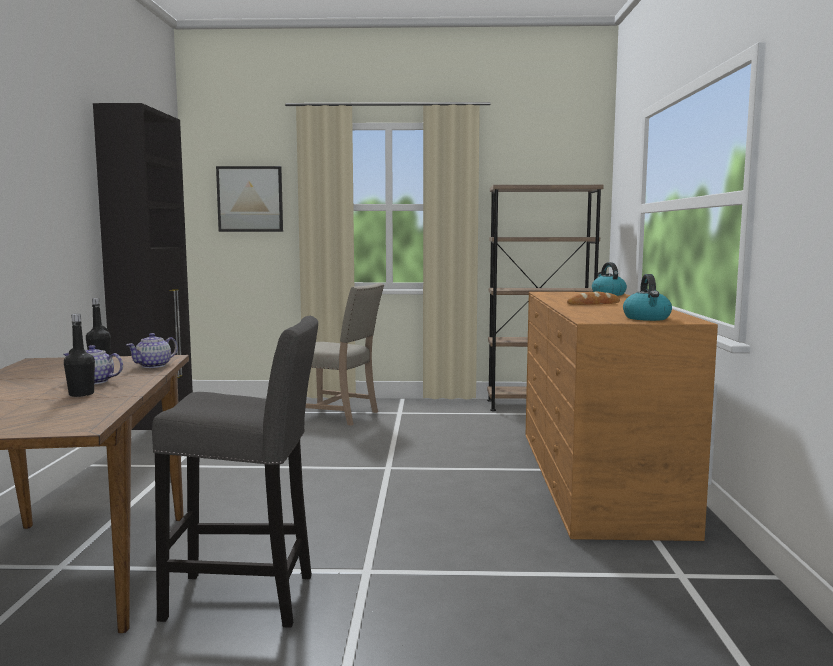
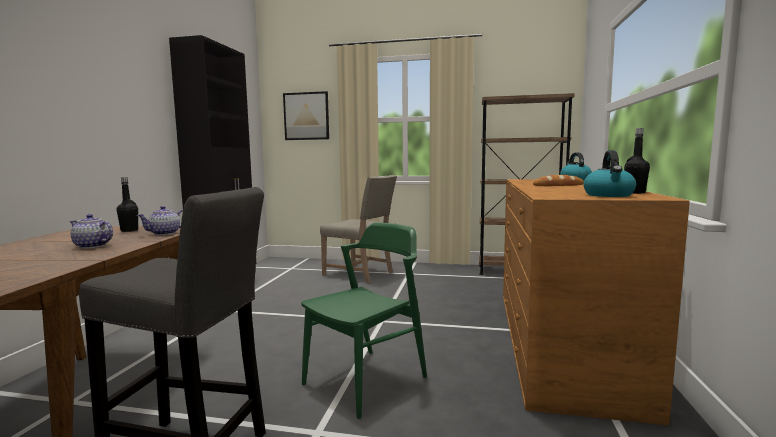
camera: 10 degrees right, 0 degrees up
(81, 394) = (58, 257): black bottle -> black bottle (635, 193)
(396, 525) = (366, 380): none -> green chair

